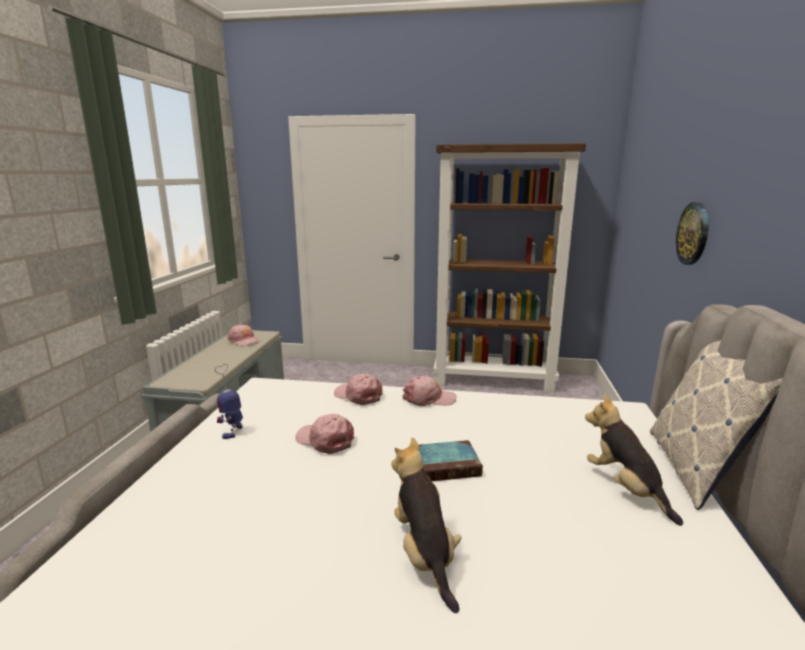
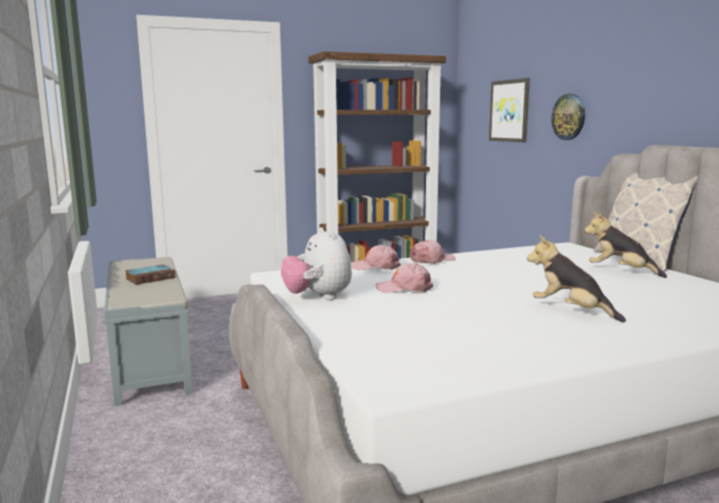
camera: 30 degrees left, 5 degrees down
(233, 431) = (318, 297): toy robot -> plush toy
(244, 340) = (145, 266): pink cap -> none
(447, 465) = (511, 282): book -> book (151, 278)
(649, 213) = (510, 111): none -> picture

